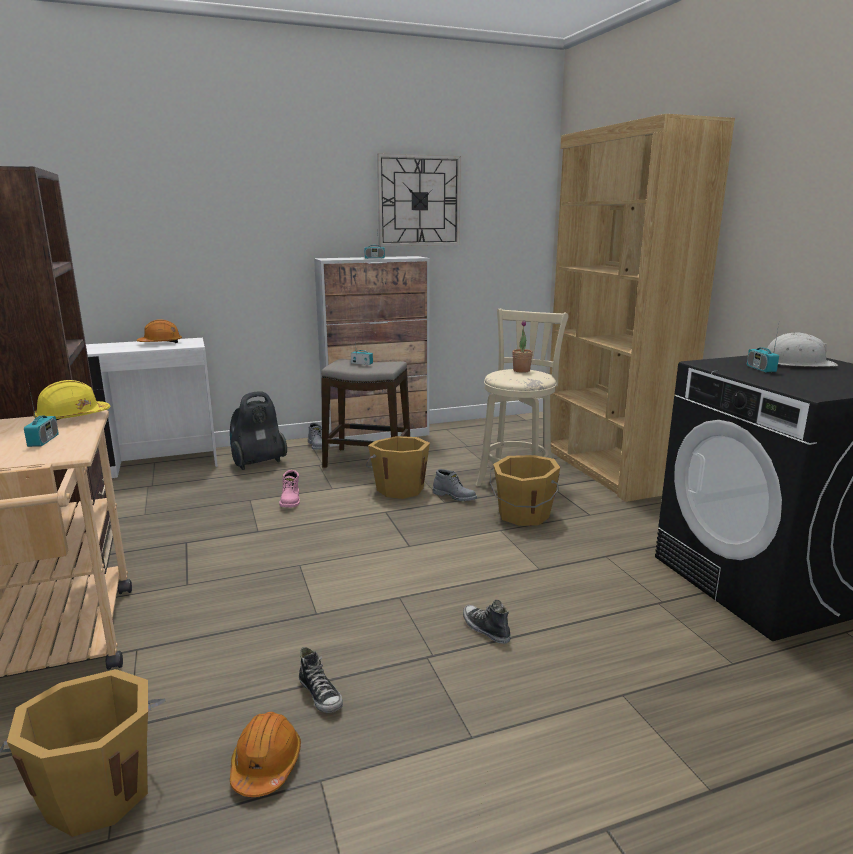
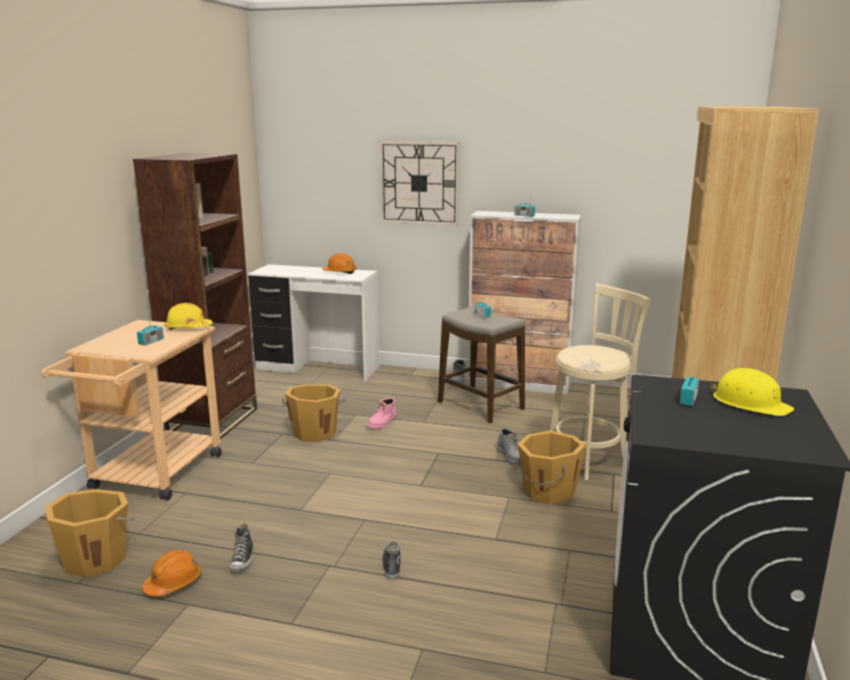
camera: 35 degrees right, 0 degrees up
(257, 463) = (395, 385): vacuum cleaner -> none
(399, 489) = (474, 437): orange bucket -> orange bucket (315, 432)
(419, 201) = (587, 160): wall clock -> wall clock (419, 183)
(521, 370) = (601, 349): potted plant -> none
(796, 363) = (750, 403): white hard hat -> yellow hard hat

